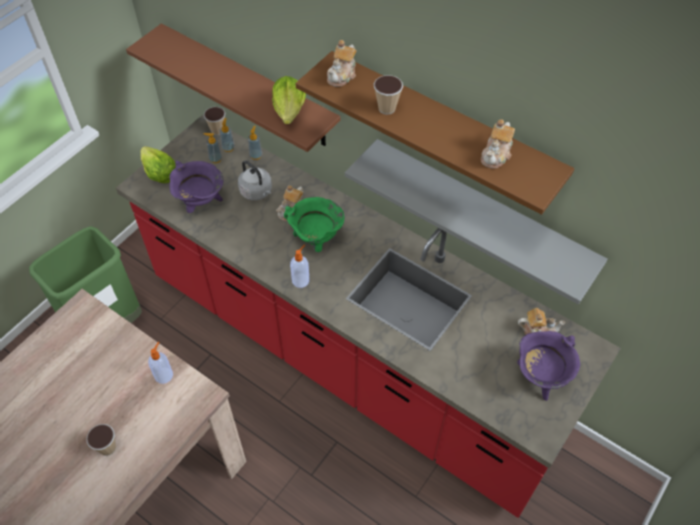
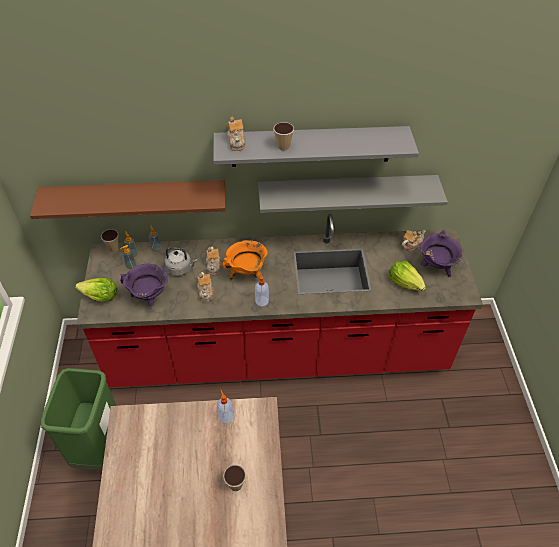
camera: 40 degrees left, 5 degrees down
(289, 111) = (191, 193): lettuce -> lettuce (405, 282)
(316, 240) = (247, 273): green cooking pot -> orange cooking pot
(442, 128) = (311, 146): brown shelf -> grey shelf
(496, 155) = (367, 139): teapot -> teapot (206, 292)

